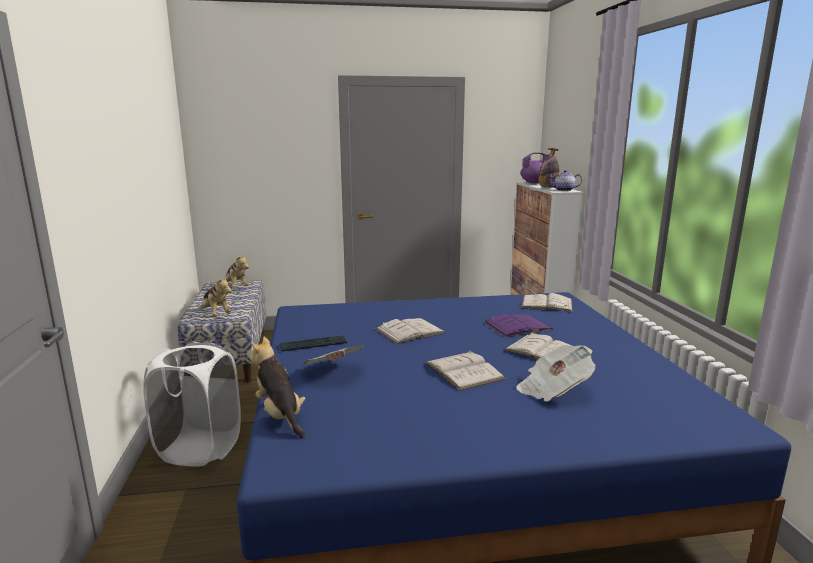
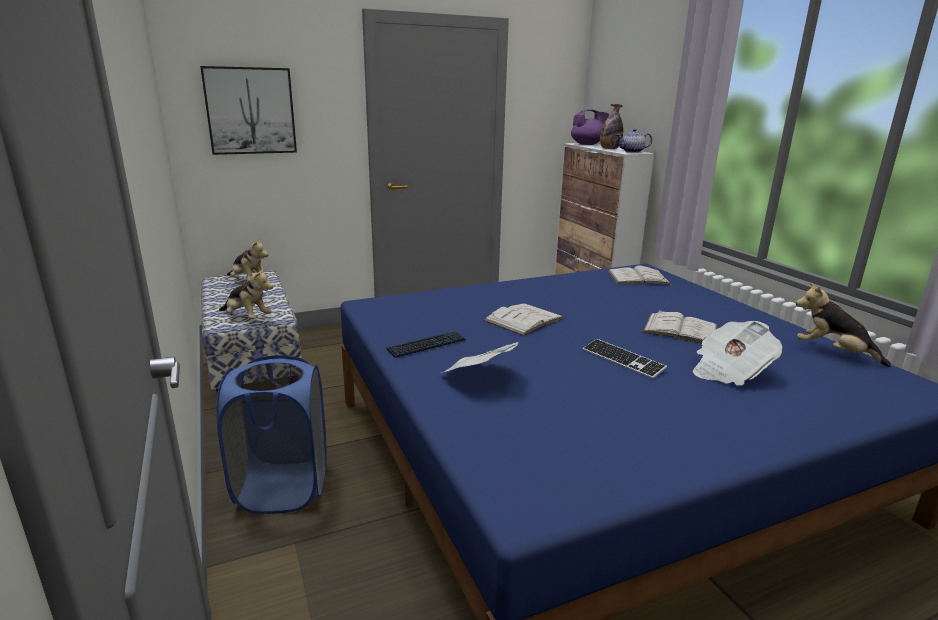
camera: 15 degrees left, 5 degrees up
(200, 448) = (282, 488): white laundry basket -> blue laundry basket
(248, 156) = (250, 111): none -> picture
(280, 415) = (465, 439): plush toy -> plush toy (833, 353)
(464, 371) = (622, 360): white book -> keyboard
(518, 326) = (632, 304): purple book -> none

